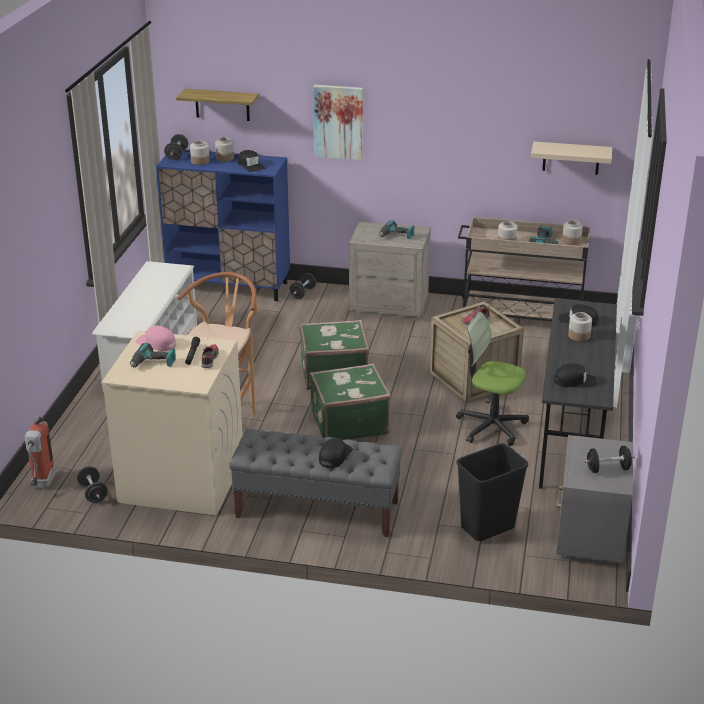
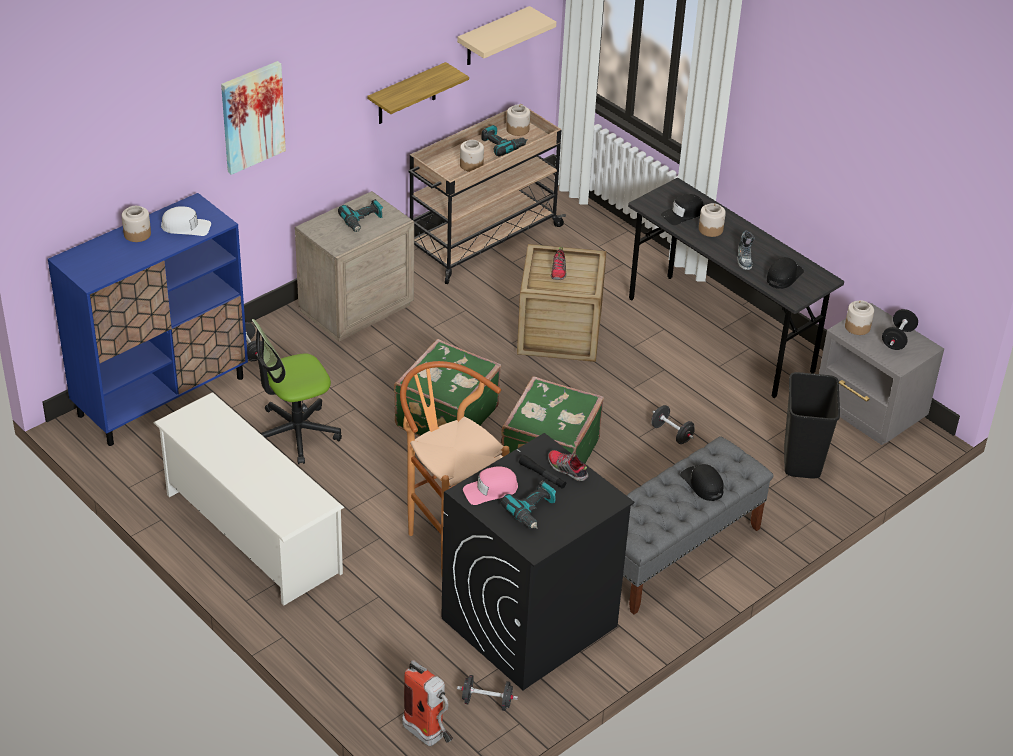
camera: 55 degrees left, 10 degrees up
(177, 155) = (77, 264): black dumbbell -> black dumbbell (671, 433)
(181, 480) = (529, 623): beige washing machine -> black washing machine
(200, 161) = (121, 255): jar -> jar (857, 327)
(222, 105) = (107, 166): shelf -> shelf (407, 94)
(250, 165) = (186, 227): black cap -> white cap
(491, 426) = (651, 369): office chair -> office chair (295, 433)
(568, 359) = (744, 258): none -> shoe

